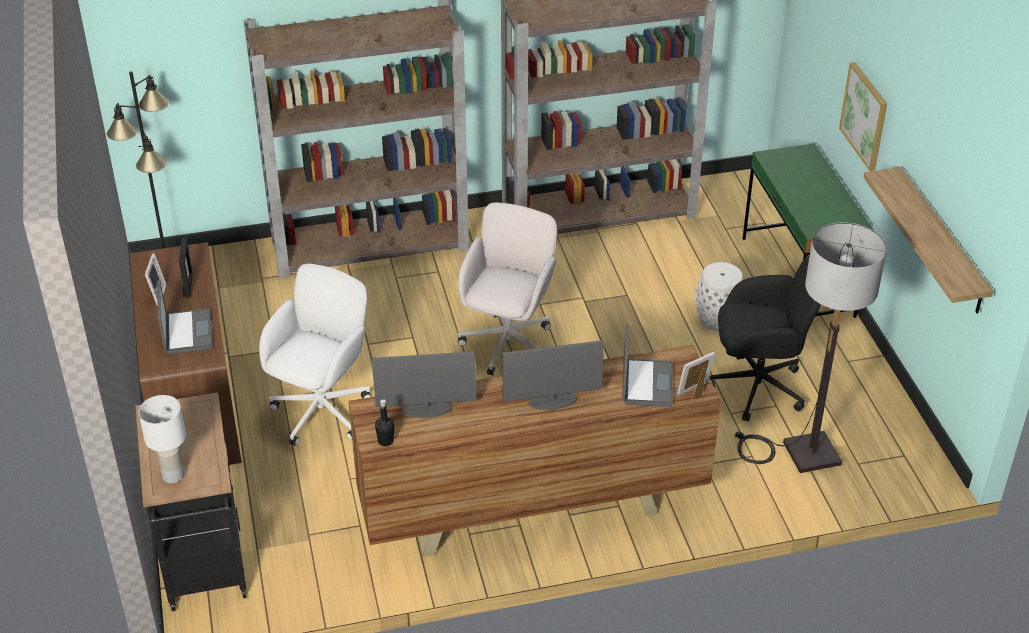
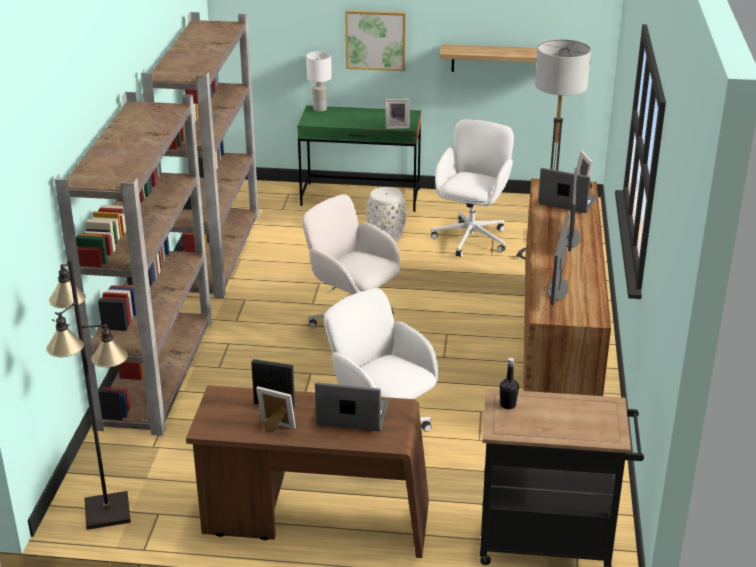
camera: 70 degrees left, 10 degrees down
(173, 475) = (596, 427): white table lamp -> white table lamp (319, 109)
(385, 441) = (589, 313): black bottle -> black bottle (508, 405)
(757, 388) = (471, 239): black office chair -> white office chair
(808, 221) = (397, 126): none -> picture frame

